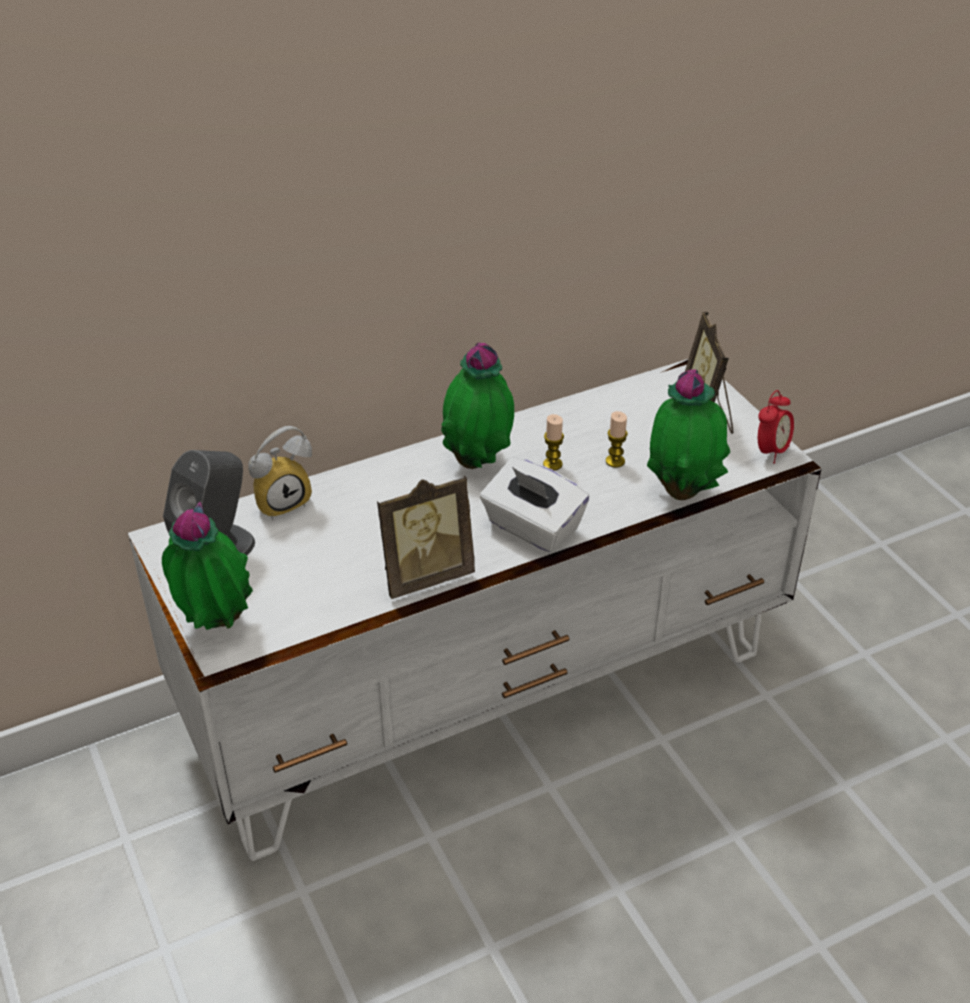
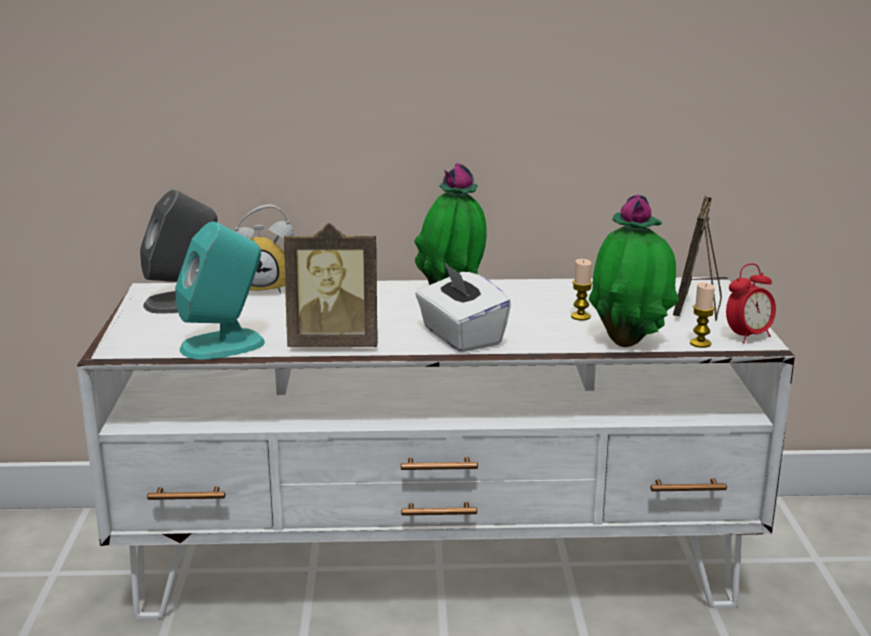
camera: 25 degrees right, 20 degrees down
(215, 625) = (133, 335): potted plant -> none
(320, 611) = (223, 345): none -> turquoise speaker
(552, 464) = (519, 308): candle -> candle (700, 343)

